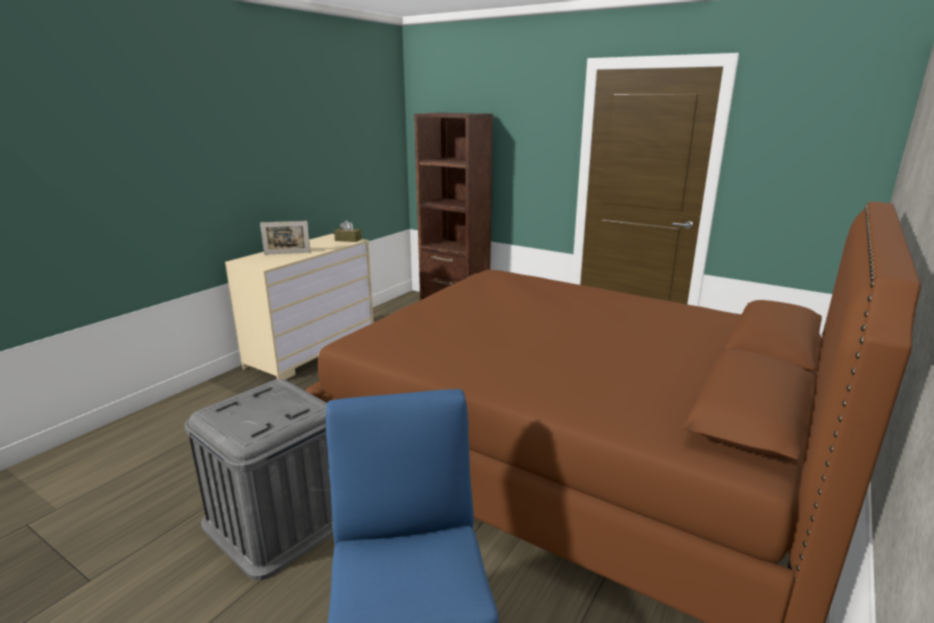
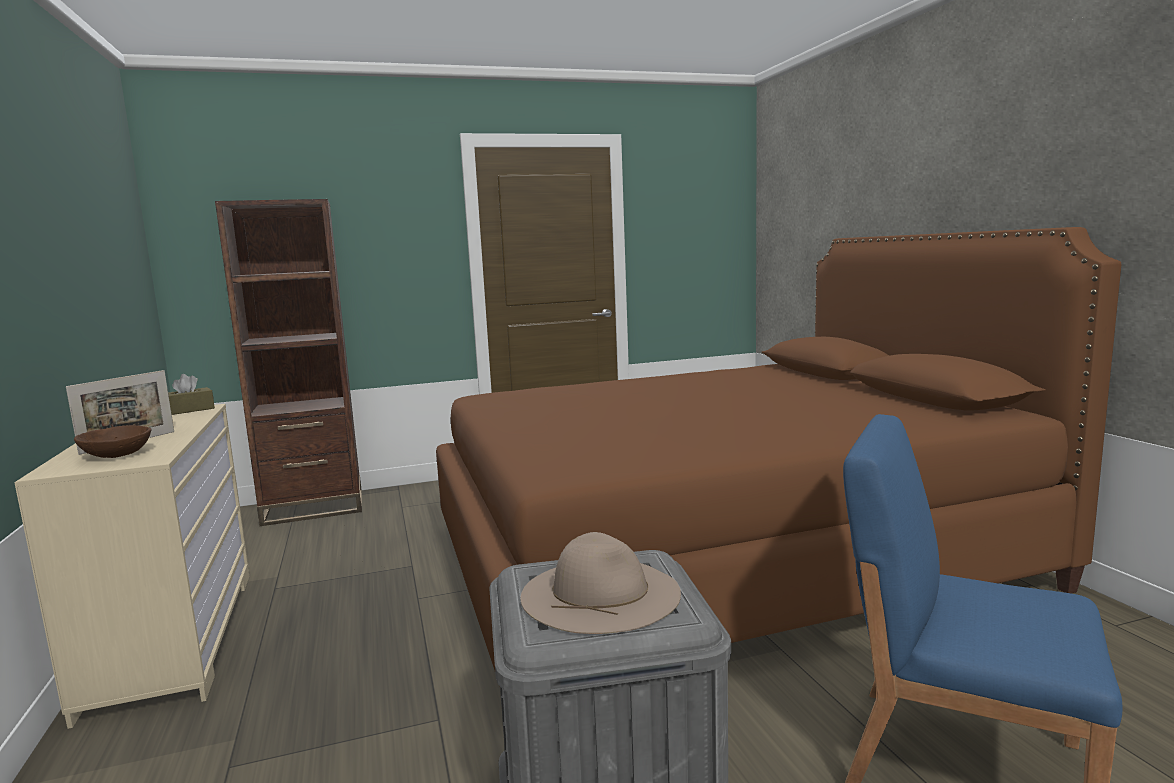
camera: 50 degrees left, 10 degrees down
(260, 410) = (600, 593): none -> beige hat
(267, 259) = (116, 456): none -> brown bowl

